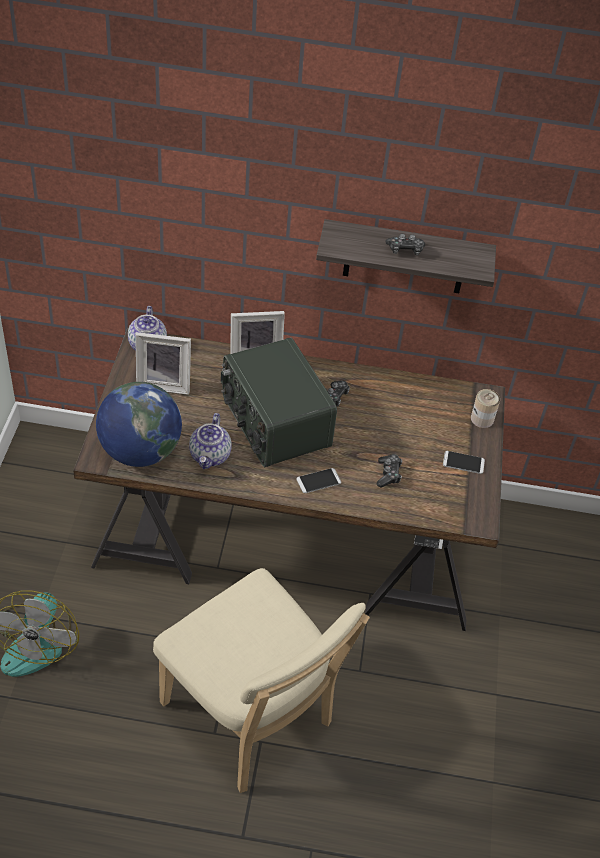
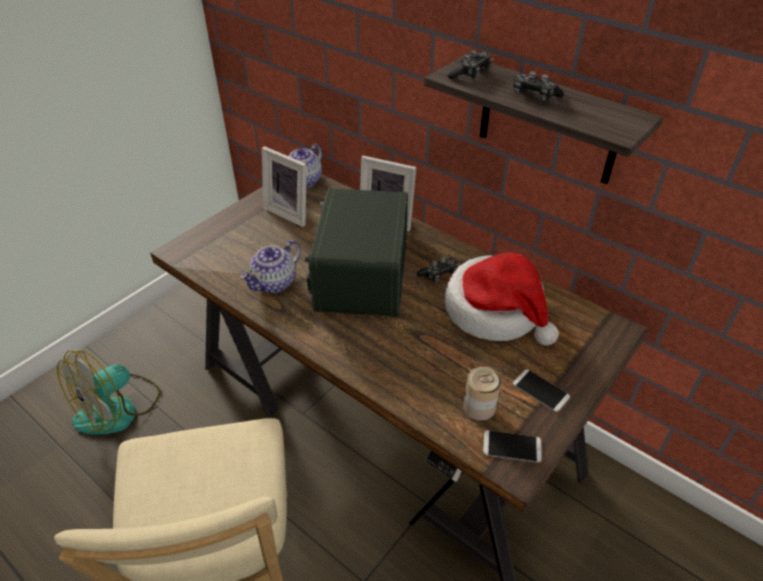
camera: 35 degrees right, 5 degrees down
(140, 451) = (217, 257): globe -> none
(318, 481) = (358, 345): phone -> phone (512, 447)
(388, 474) = (440, 368): game controller -> game controller (471, 74)
(396, 413) = (496, 311): none -> hat
(482, 419) = (596, 352): can -> can (479, 407)

